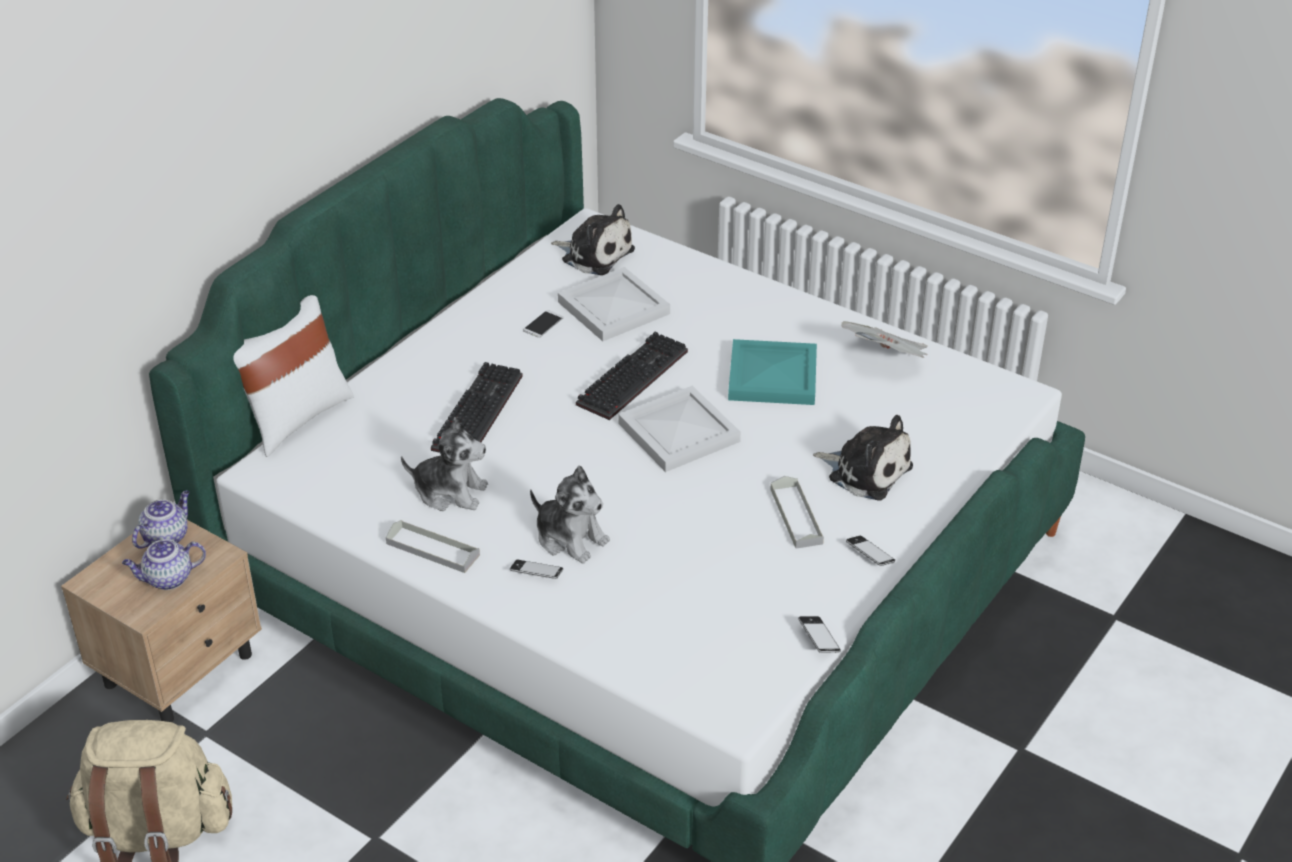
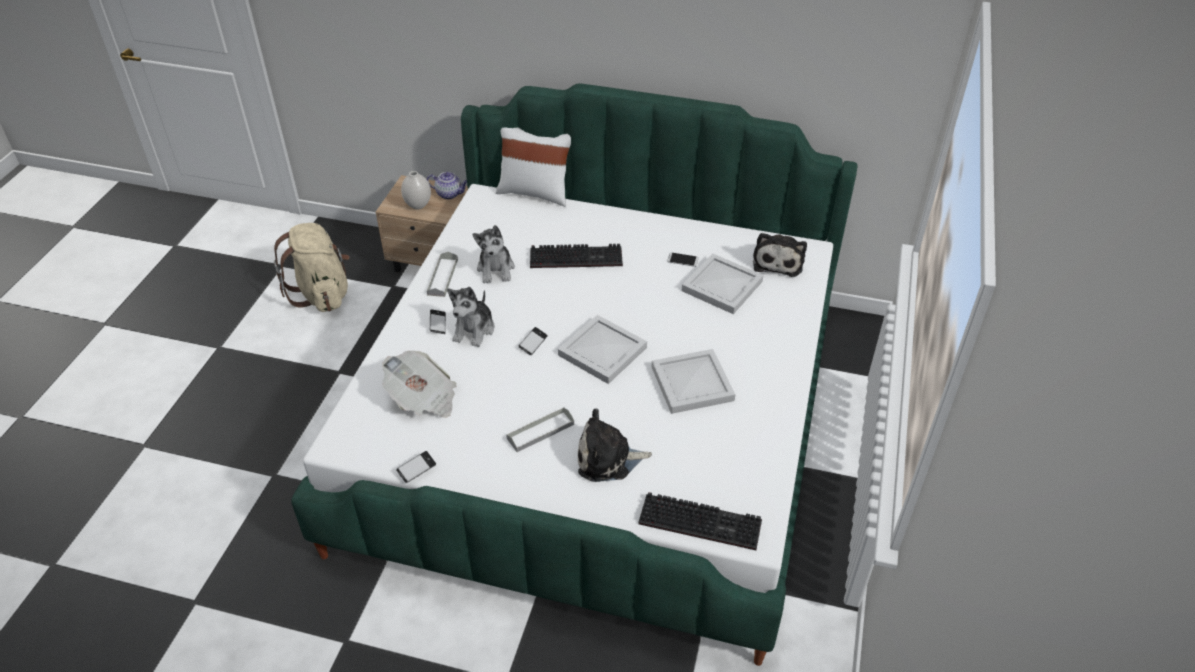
camera: 70 degrees right, 5 degrees up
(168, 579) = (417, 205): teapot -> white vase
(631, 376) = (651, 314): keyboard -> keyboard (702, 521)
(771, 375) = (692, 382): turquoise tray -> white tray
(866, 471) = (608, 459): plush toy -> plush toy turned 75 degrees clockwise
(870, 554) = (516, 480): phone -> phone (533, 343)
(886, 359) = (752, 443): newspaper -> newspaper (423, 398)

